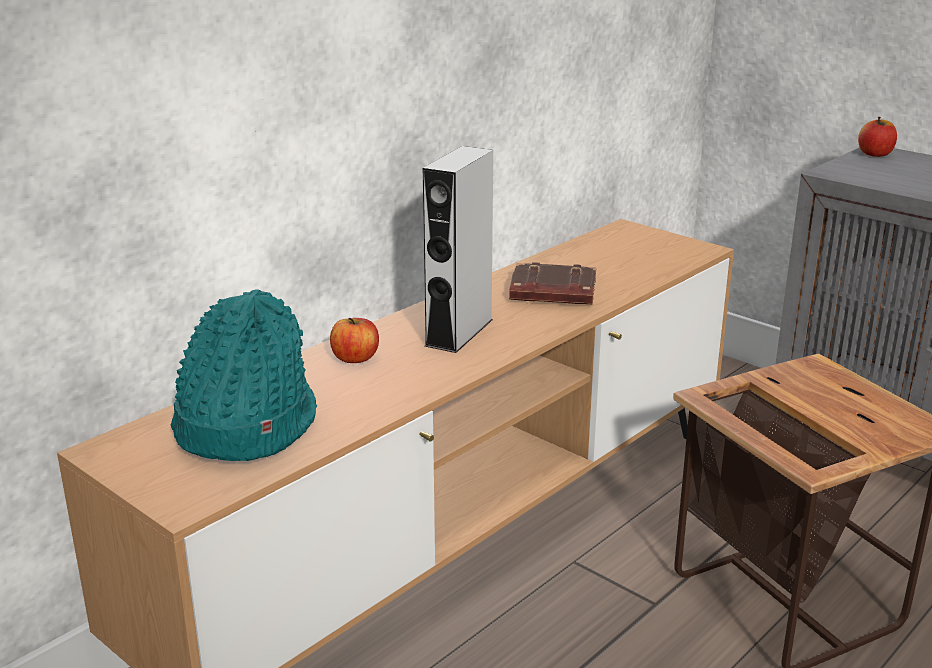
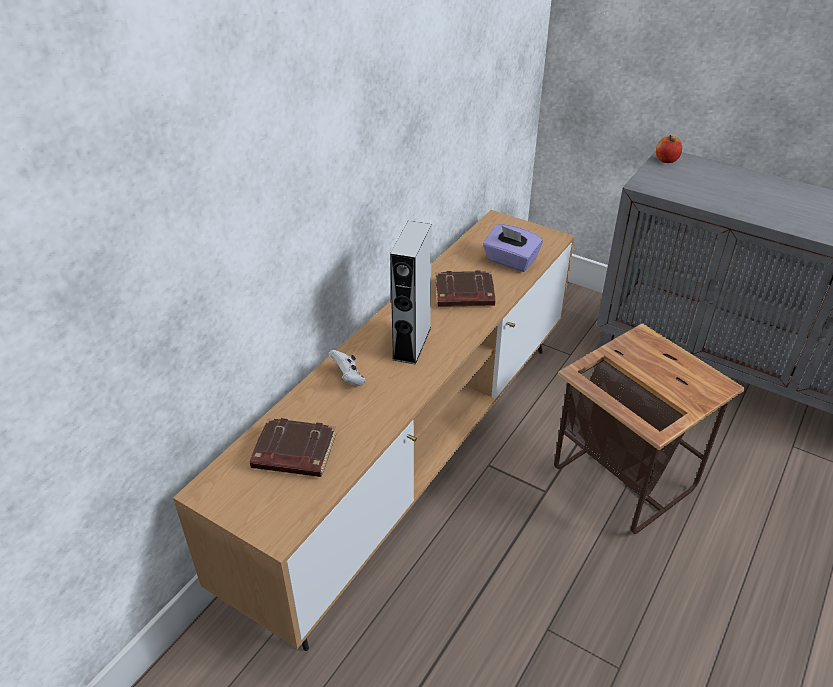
camera: 10 degrees left, 15 degrees up
(244, 424) = (293, 453): turquoise hat -> brown book
(355, 358) = (348, 378): apple -> white game controller
(631, 266) = (510, 261): none -> purple tissue box

